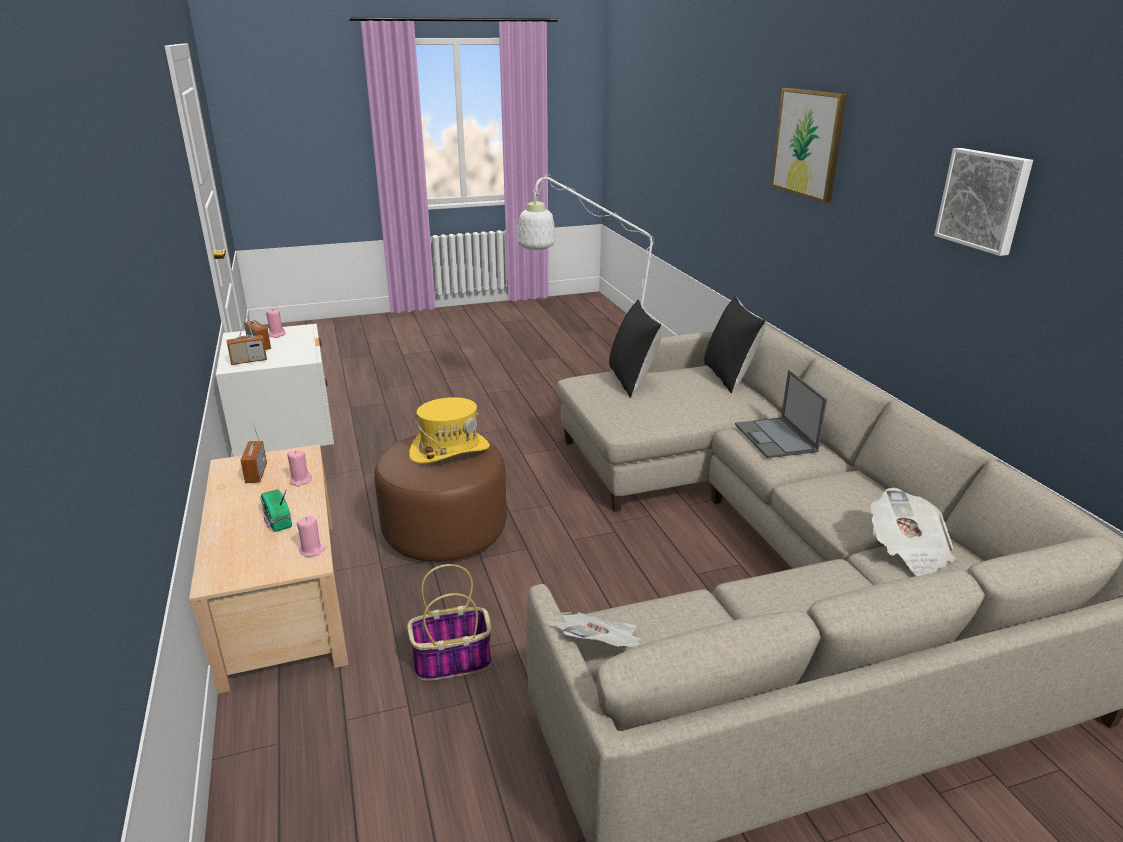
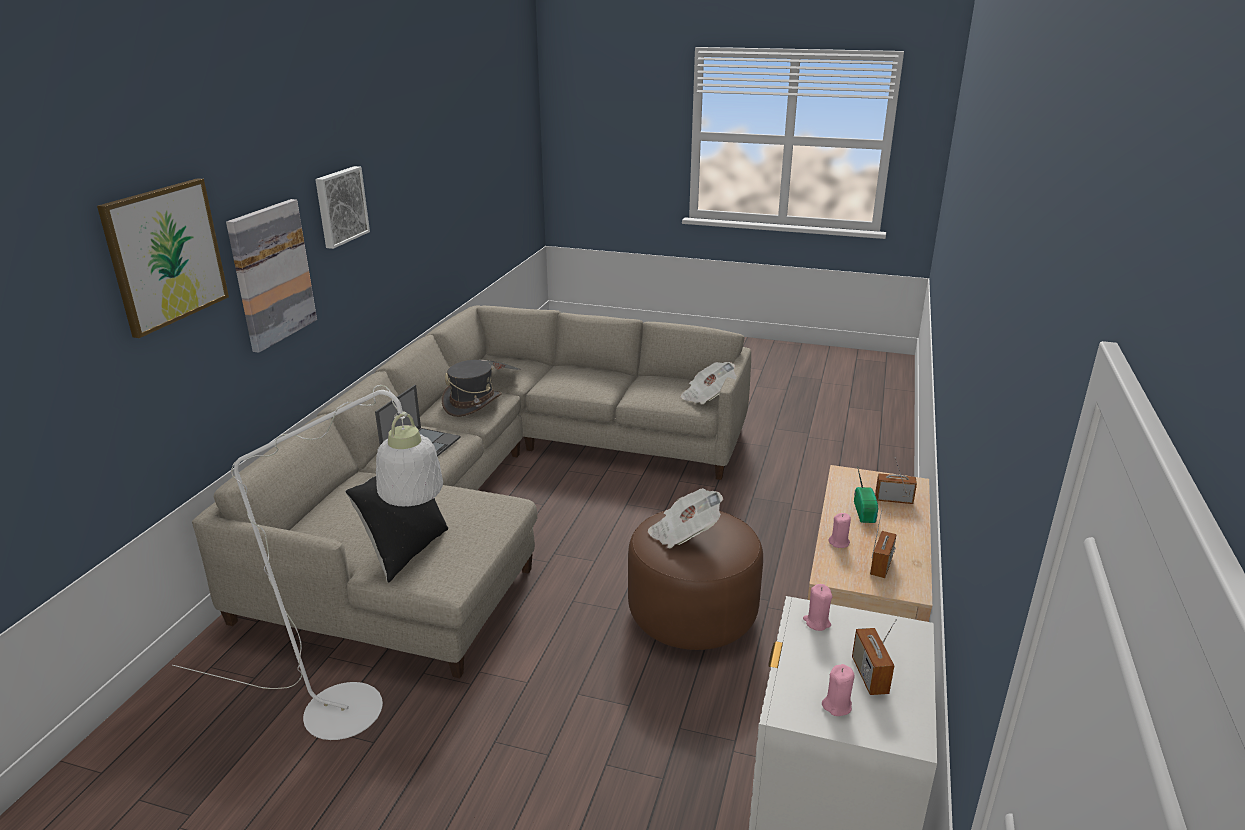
camera: 145 degrees left, 0 degrees up
(249, 361) = (887, 637): radio -> radio (893, 499)
(312, 550) = (841, 481): pink candle -> pink candle (817, 622)
(450, 451) = (684, 534): yellow hat -> newspaper
(451, 662) = (752, 518): basket -> none
(729, 377) = (314, 515): black pillow -> none
(843, 497) = (472, 403): none -> grey hat
(874, 216) = (271, 274): none -> picture

